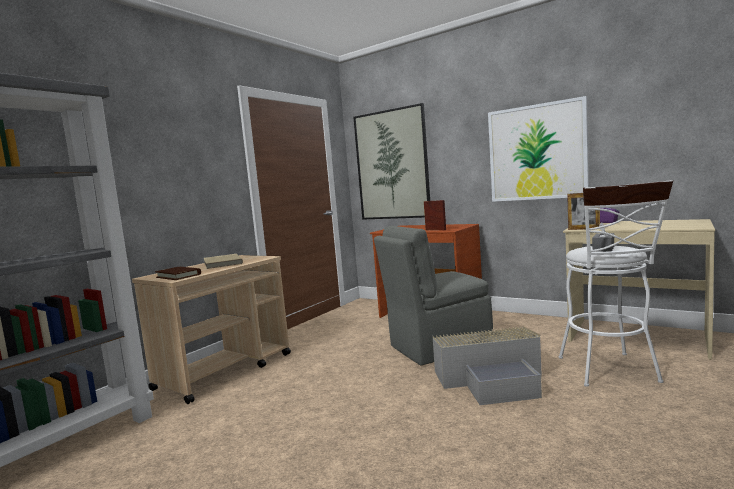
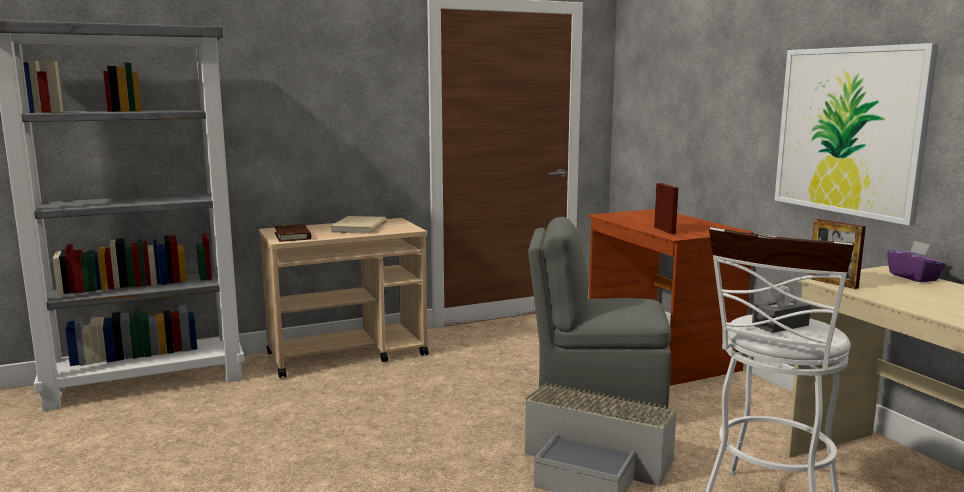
camera: 30 degrees right, 5 degrees up
(392, 165) = (661, 112): picture -> none

